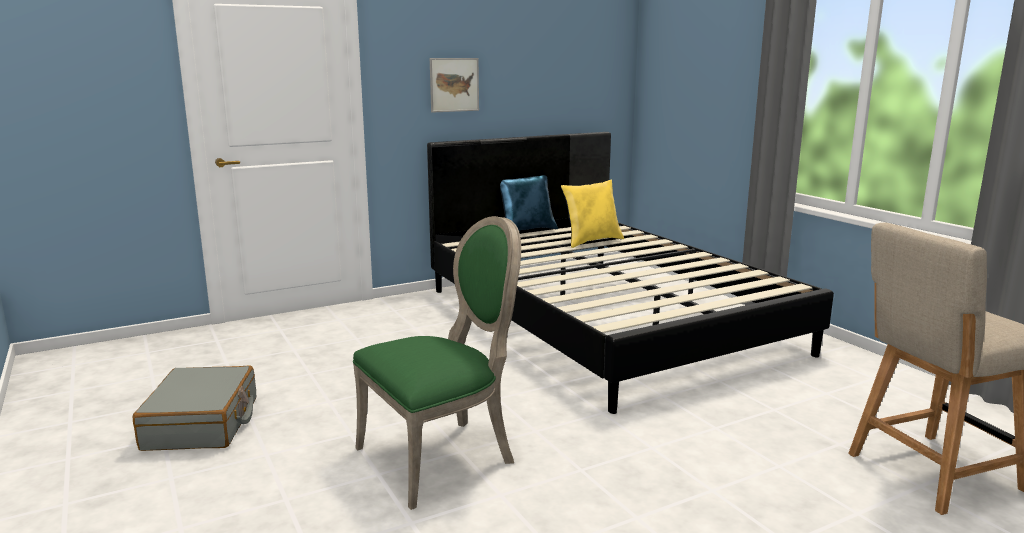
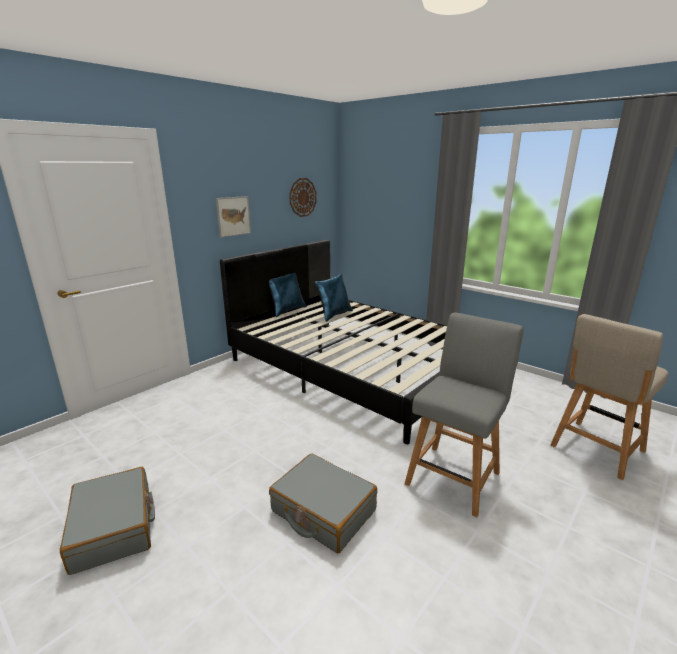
camera: 20 degrees left, 5 degrees up
(442, 456) = (323, 511): green chair -> grey suitcase
(569, 64) = (302, 197): none -> wall clock
(591, 241) = (334, 315): yellow pillow -> blue pillow
(655, 457) = (454, 475): none -> grey chair

